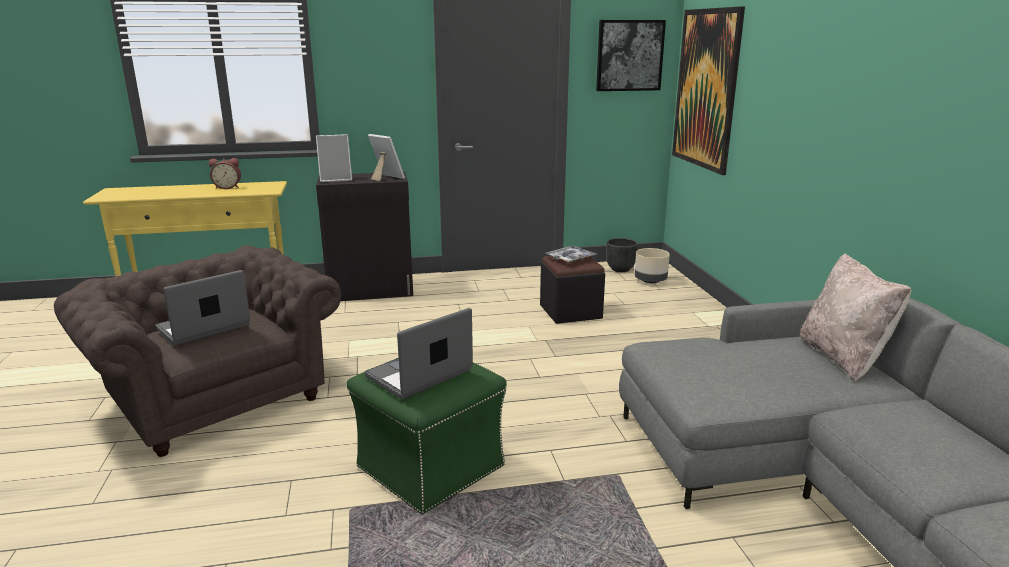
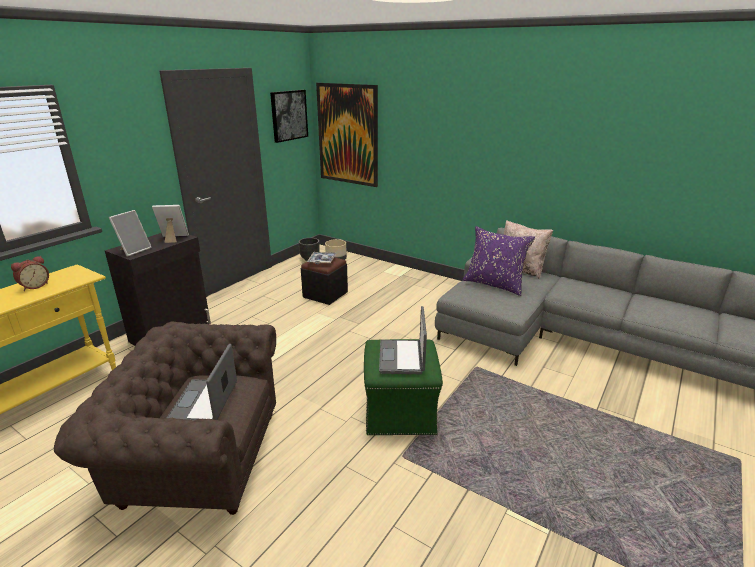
camera: 45 degrees left, 5 degrees up
(743, 358) = (494, 284): none -> purple pillow

